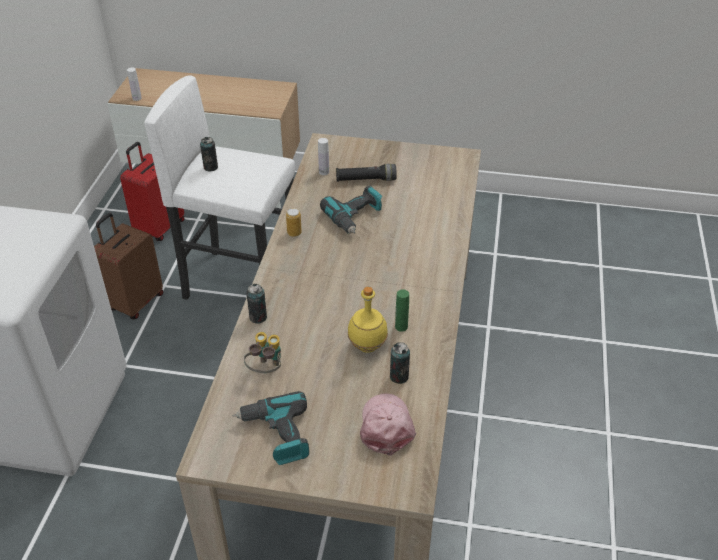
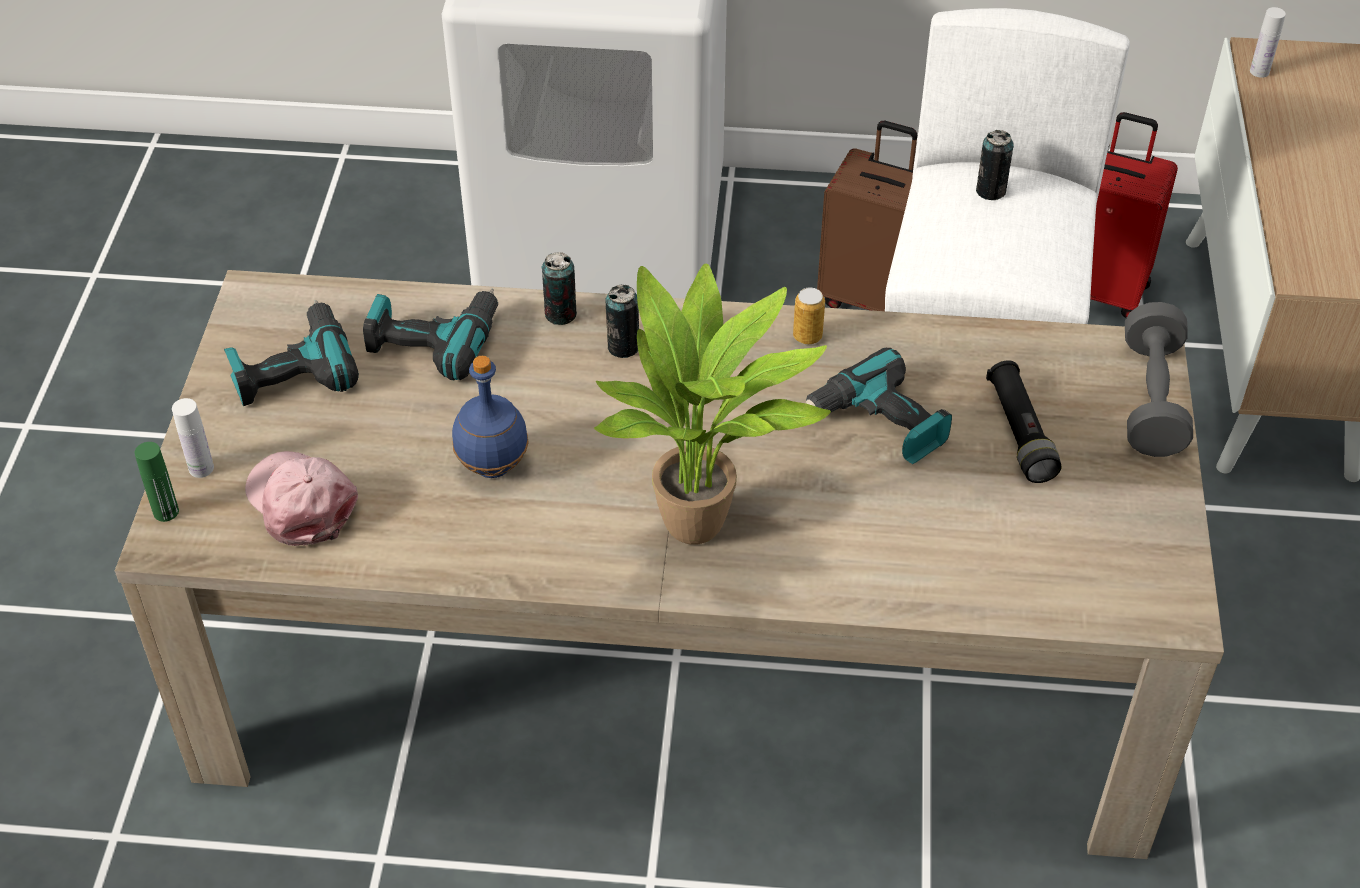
camera: 85 degrees right, 5 degrees up
(266, 370) = (433, 339): binoculars -> power drill
(324, 172) = (1030, 361): white bottle -> white bottle (201, 468)
(351, 145) = (1152, 400): none -> grey dumbbell
(366, 346) = (493, 465): yellow bottle -> blue bottle
(386, 426) = (301, 502): pink cap -> pink cap turned 120 degrees counterclockwise
(399, 376) = (416, 515): can -> can (623, 347)
(401, 327) = (547, 513): green bottle -> green bottle (166, 512)
(413, 274) = (704, 527): none -> potted plant

